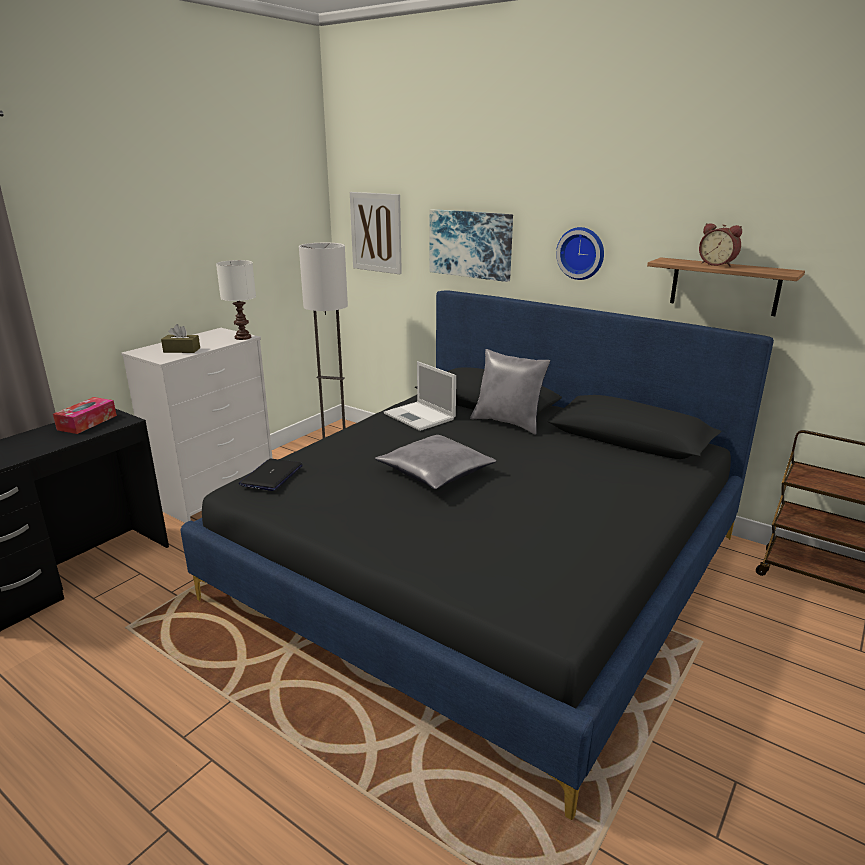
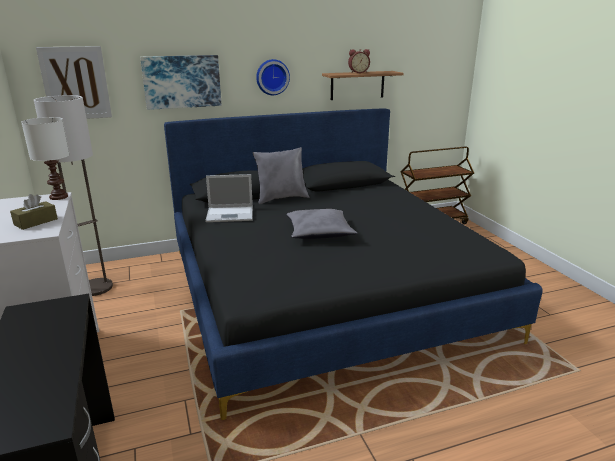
camera: 55 degrees left, 0 degrees up
(87, 422) = (34, 324): tissue box -> none
(271, 476) = (249, 279): laptop -> none

